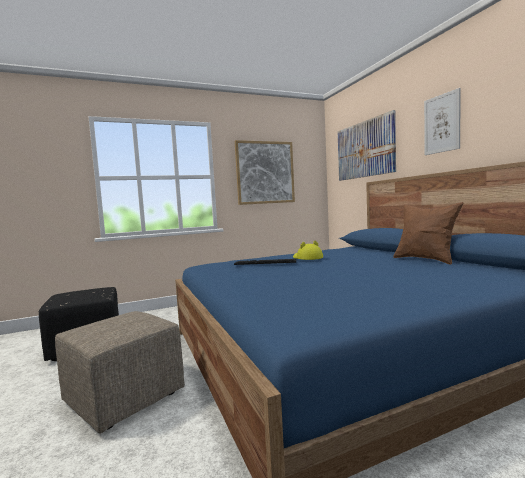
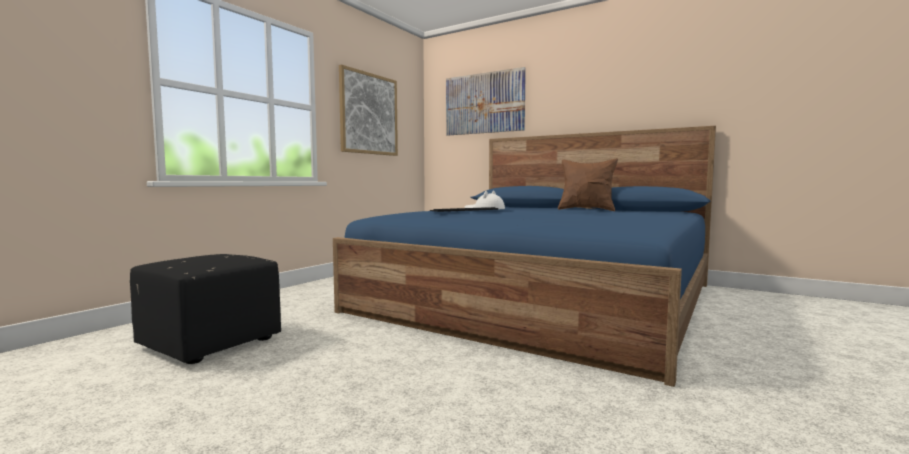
camera: 35 degrees left, 0 degrees up
(125, 397) = (392, 364): beige ottoman -> none
(307, 258) = (484, 210): yellow hat -> white hat
(442, 123) = (577, 88): picture -> none

